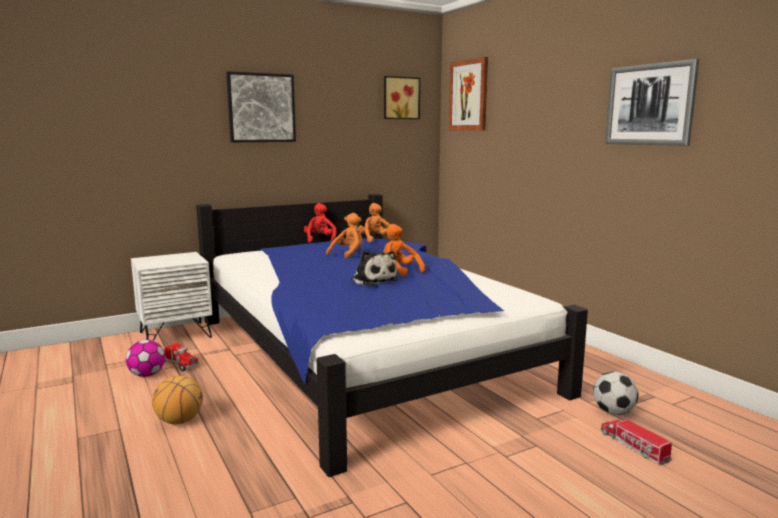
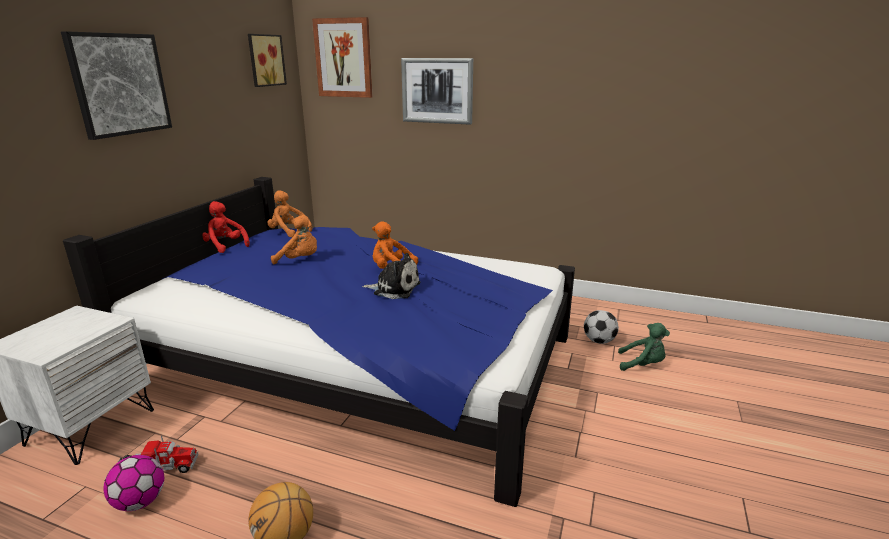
camera: 40 degrees left, 10 degrees up
(348, 255) = (300, 260): orange plush toy -> orange plush toy turned 105 degrees clockwise
(633, 447) = (642, 364): toy truck -> green plush toy
(649, 104) = (567, 81): picture -> picture (437, 91)

